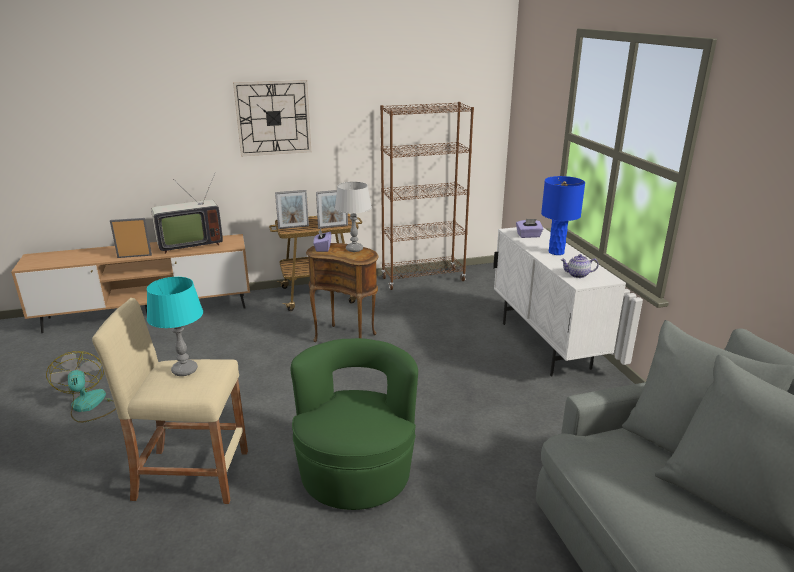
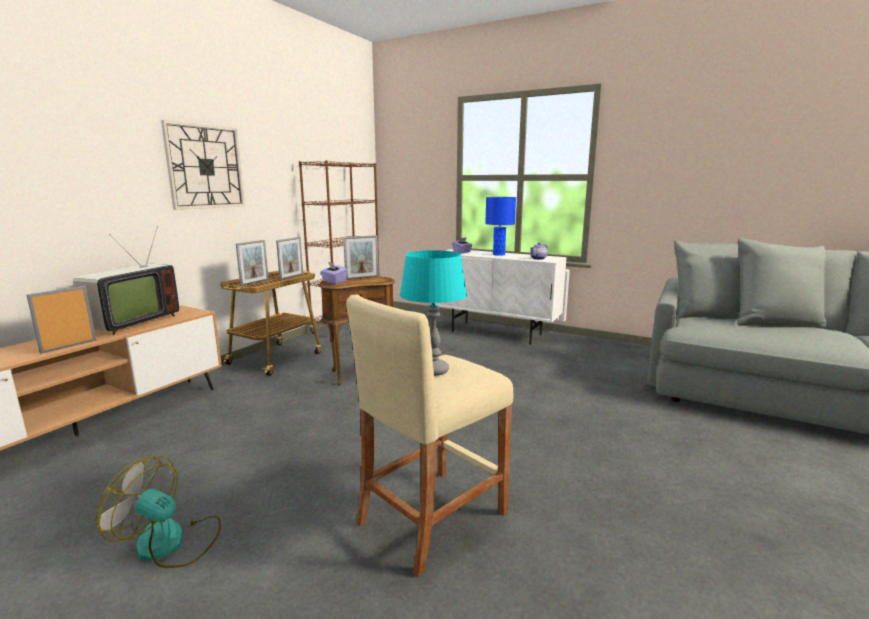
camera: 45 degrees left, 10 degrees down
(354, 249) = (362, 278): grey table lamp -> picture frame
(356, 473) = (544, 438): green armchair -> none

